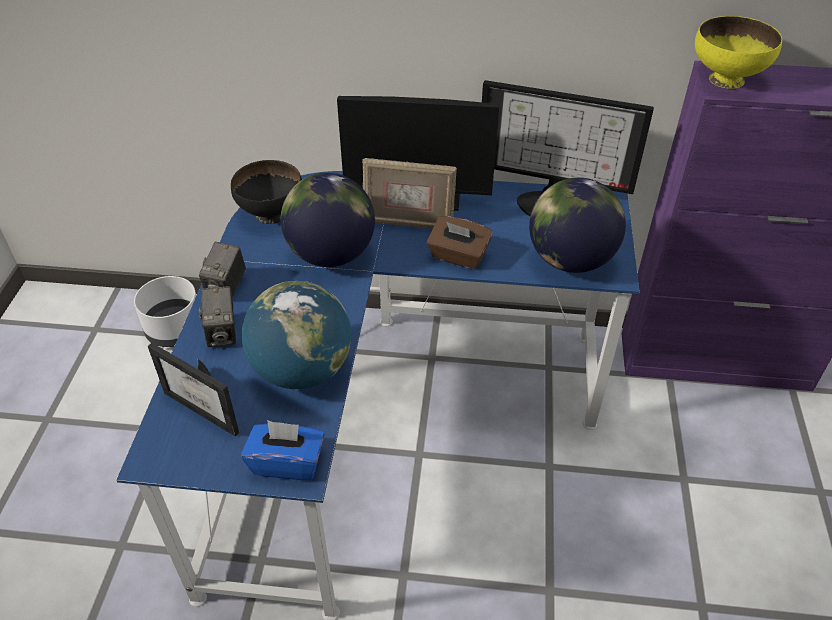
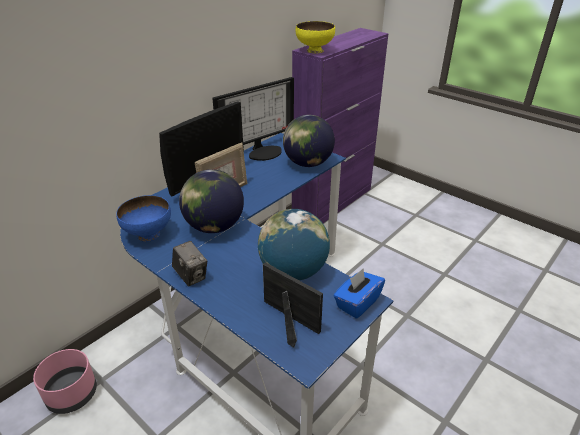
camera: 55 degrees left, 10 degrees down
(175, 329) = (72, 394): white planter -> pink planter
(209, 407) = (286, 320): picture frame -> picture frame turned 120 degrees counterclockwise
(223, 333) = (229, 292): camera -> none
(272, 214) = (149, 234): black bowl -> blue bowl
(458, 256) = (268, 189): brown tissue box -> none

